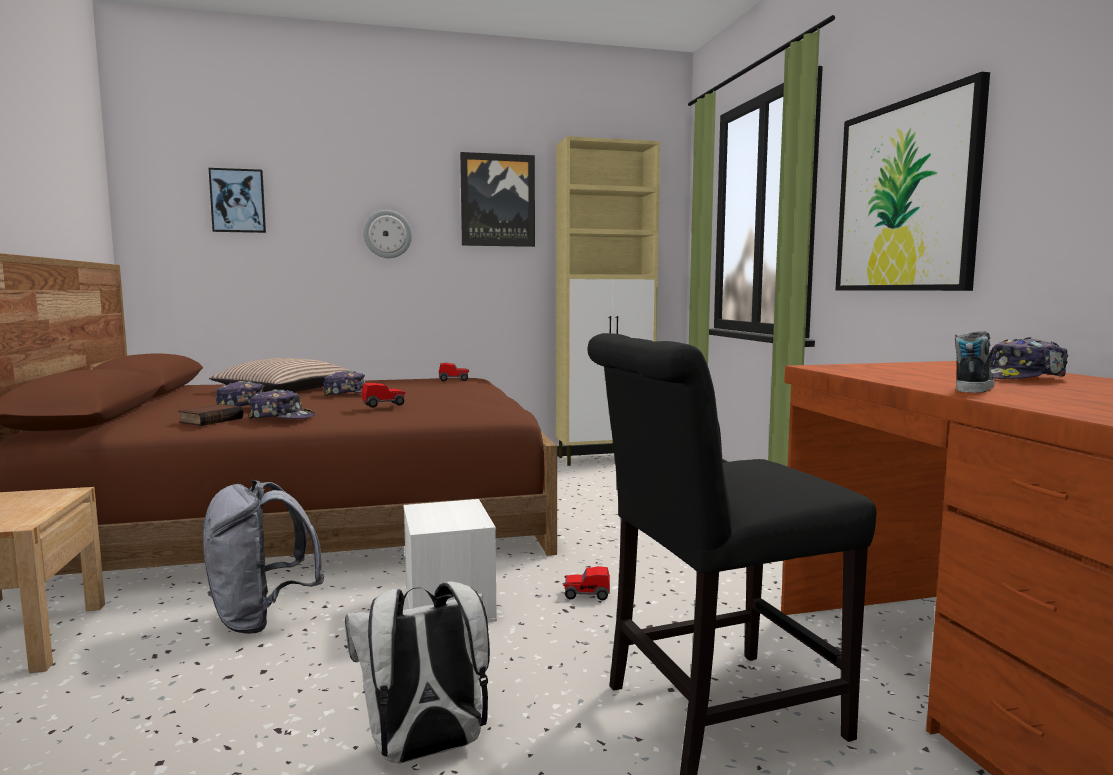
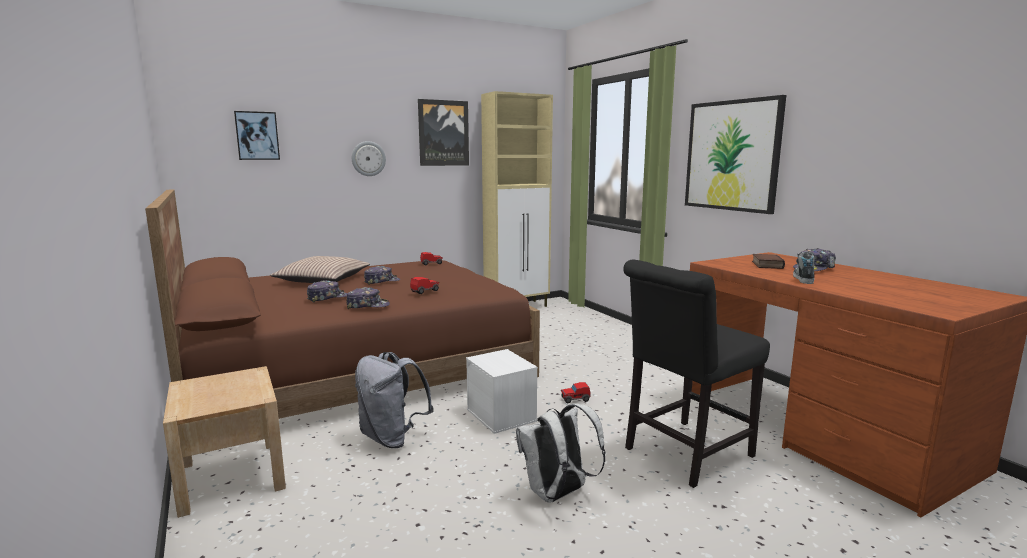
camera: 15 degrees left, 5 degrees up
(211, 420) = (321, 311): book -> book (766, 265)

